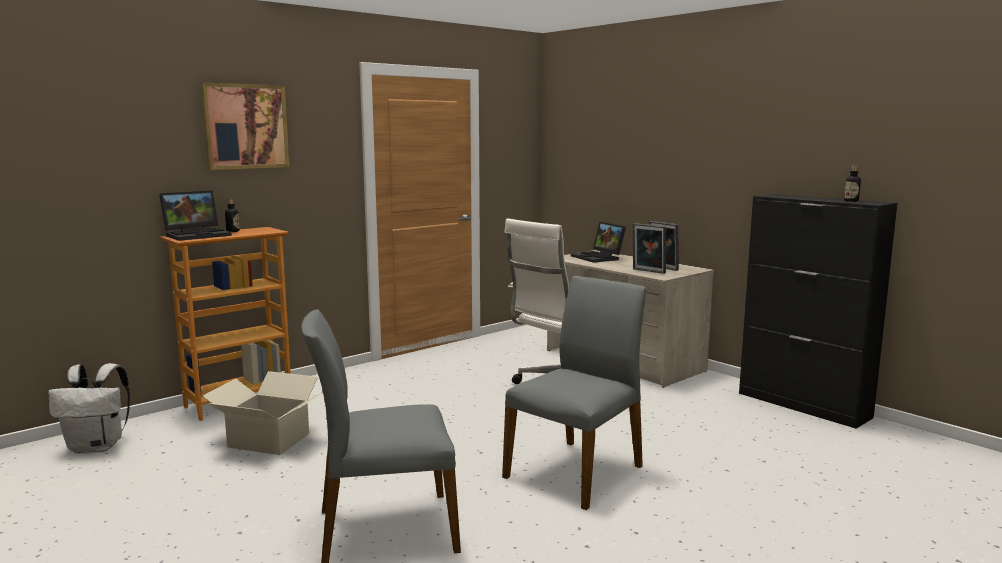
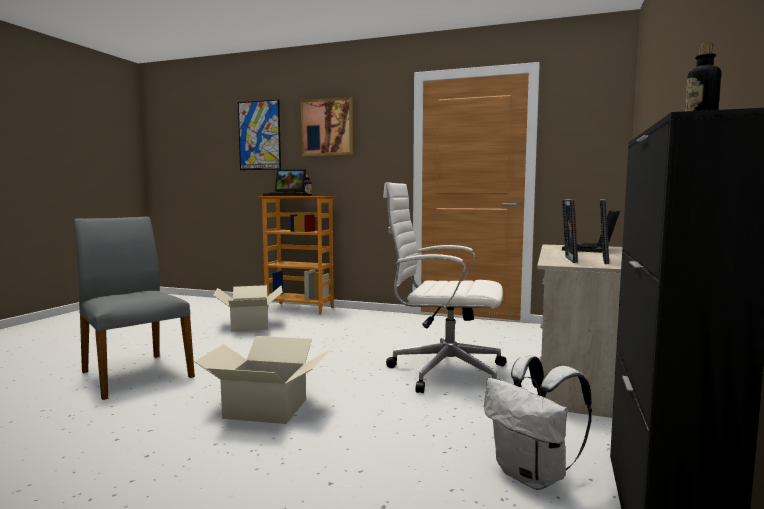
camera: 60 degrees right, 5 degrees down
(98, 446) = (216, 305): white backpack -> white backpack (533, 476)
(118, 135) = (259, 135): none -> picture
(576, 471) = (265, 409): grey chair -> cardboard box

